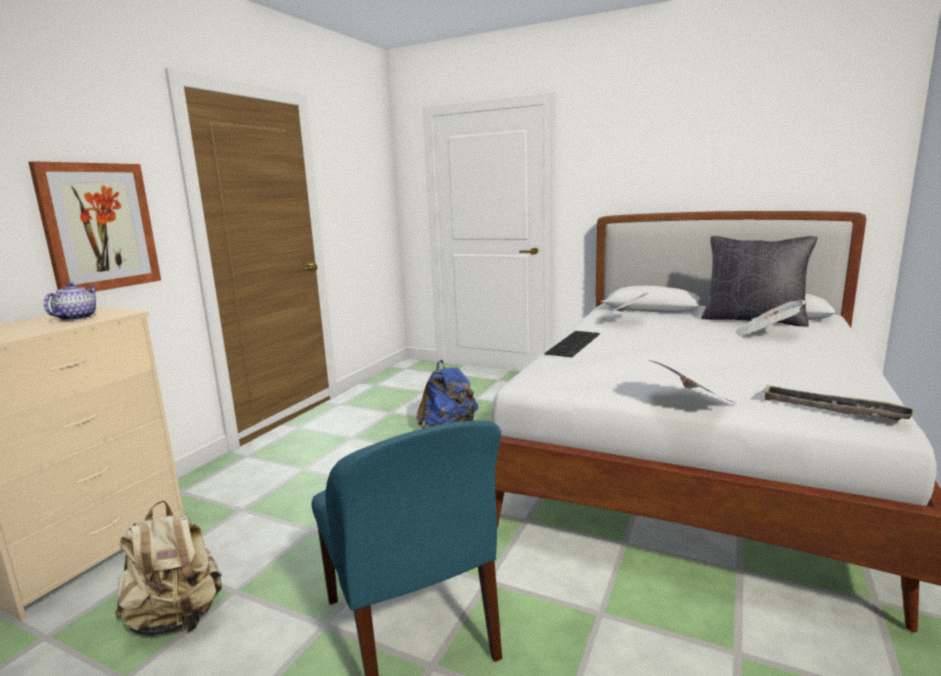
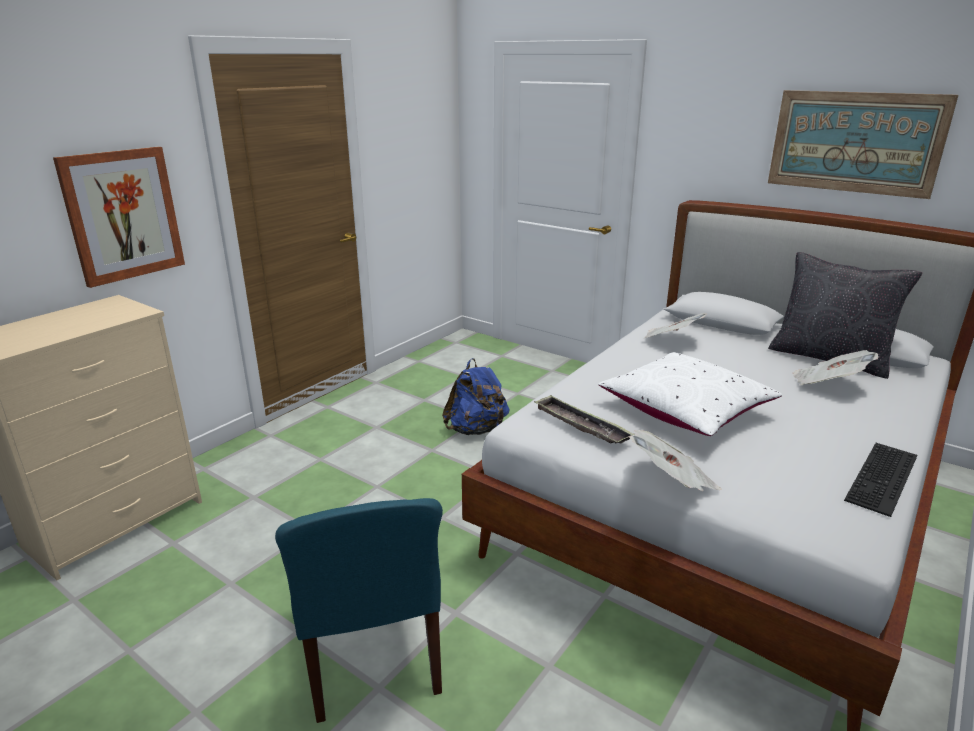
camera: 10 degrees right, 10 degrees up
(76, 318) = (98, 316): teapot -> none
(177, 619) = (178, 602): beige backpack -> none
(575, 344) = (601, 373): keyboard -> keyboard (885, 479)
(665, 358) = (685, 410): none -> white pillow
(734, 153) = (855, 142): none -> picture
(832, 409) = (817, 514): tray -> tray (581, 425)

